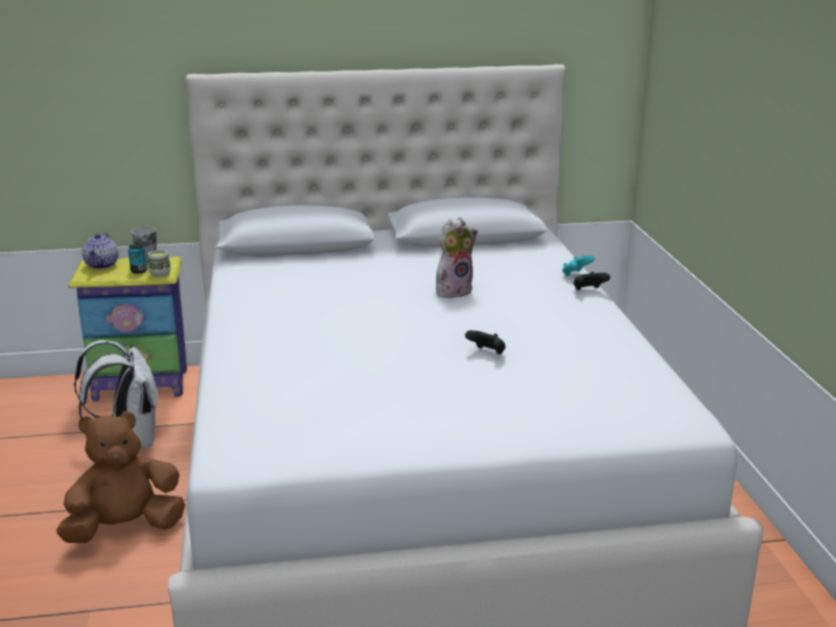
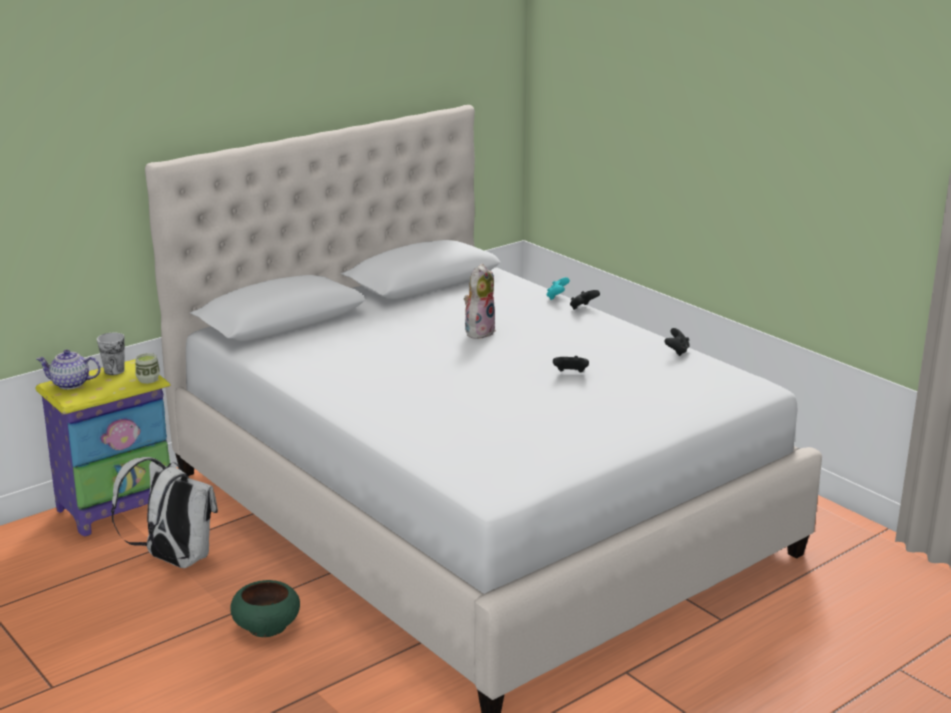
camera: 30 degrees left, 0 degrees up
(102, 265) = (71, 384): teapot -> teapot turned 120 degrees clockwise
(125, 528) = (266, 626): brown plush toy -> green bowl
(139, 271) = (120, 381): can -> none
(636, 357) = (677, 351): none -> black game controller

